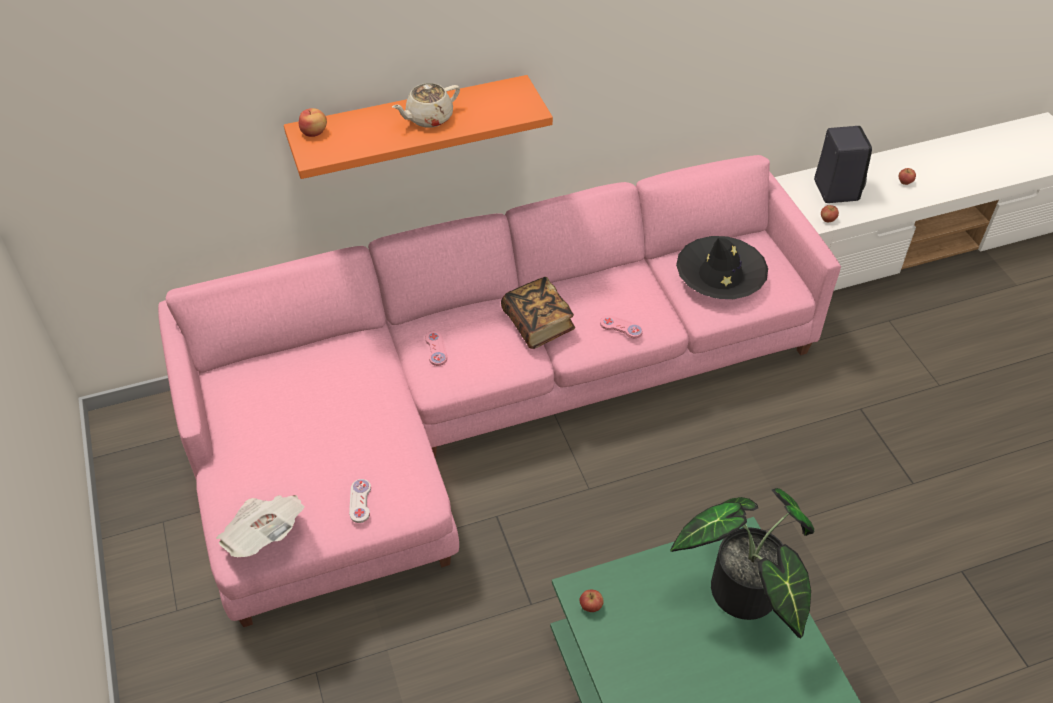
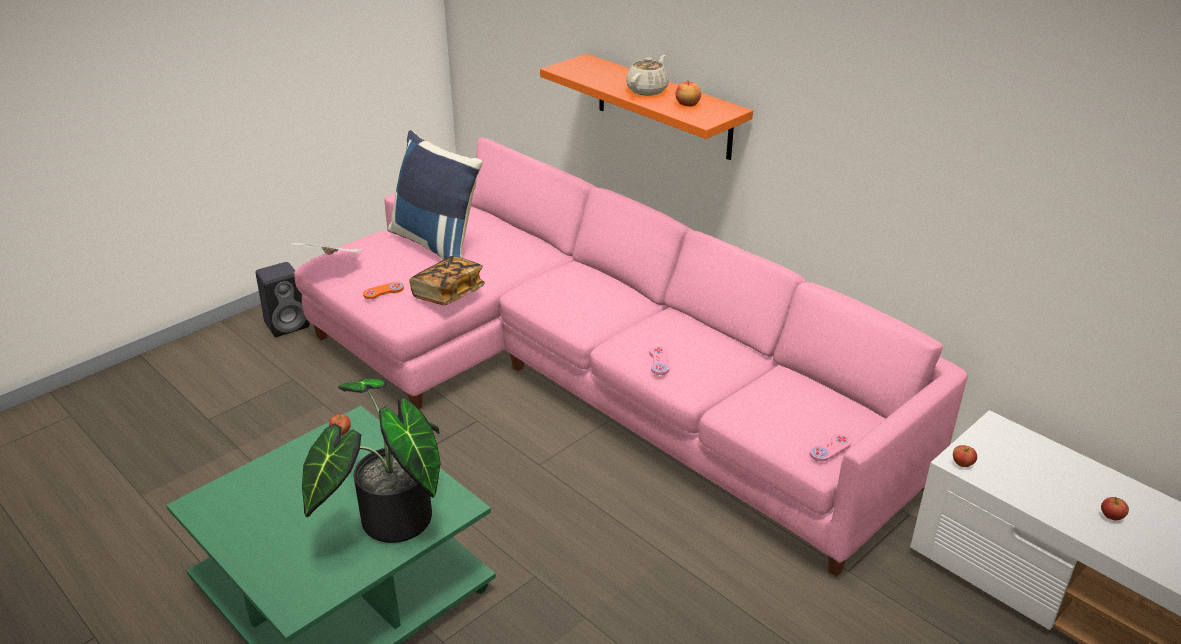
camera: 65 degrees right, 15 degrees down
(290, 424) = (438, 244): none -> blue pillow
(314, 132) = (587, 63): apple -> apple (687, 104)
(360, 501) = (383, 291): white game controller -> orange game controller
(428, 118) = (647, 90): beige teapot -> beige teapot turned 90 degrees clockwise
(436, 349) = (558, 280): pink game controller -> pink game controller (830, 448)
(538, 324) = (627, 319): book -> book (448, 294)
(720, 276) = (786, 404): black hat -> none
(835, 189) = (1024, 459): black speaker -> black speaker (288, 324)

